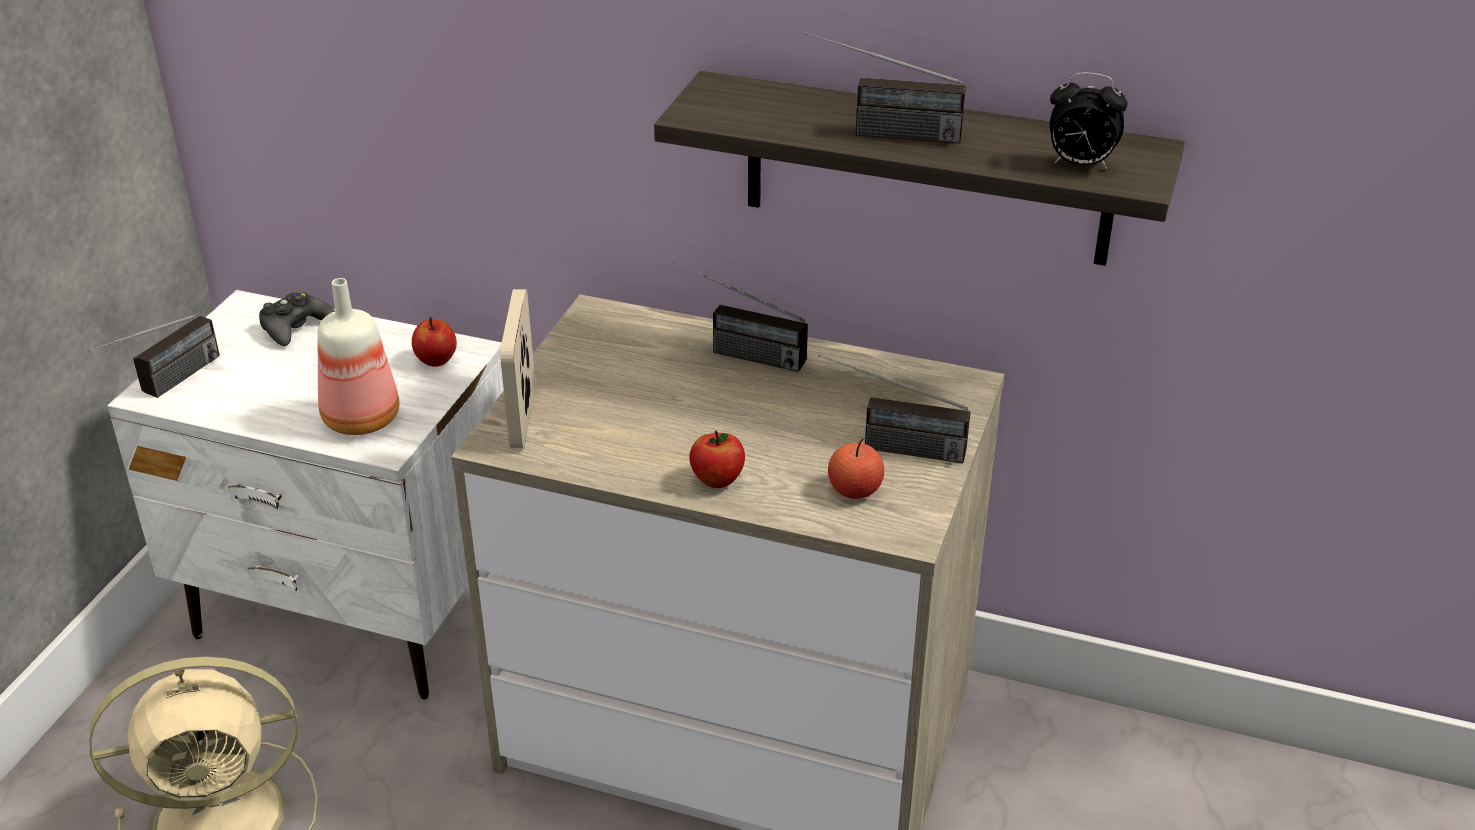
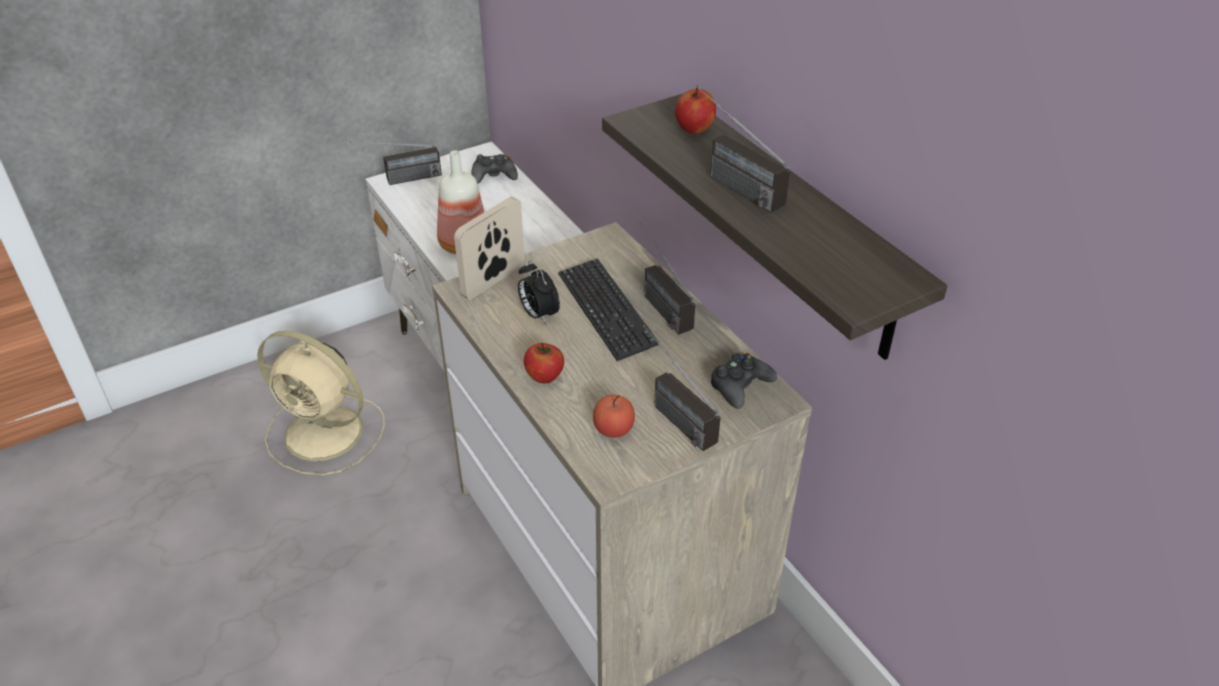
camera: 40 degrees right, 5 degrees up
(436, 361) = (538, 229): apple -> apple (694, 129)
(693, 385) = (606, 310): none -> keyboard
(919, 388) = (740, 386): none -> black game controller
(1079, 164) = (832, 266): alarm clock -> alarm clock (538, 314)

